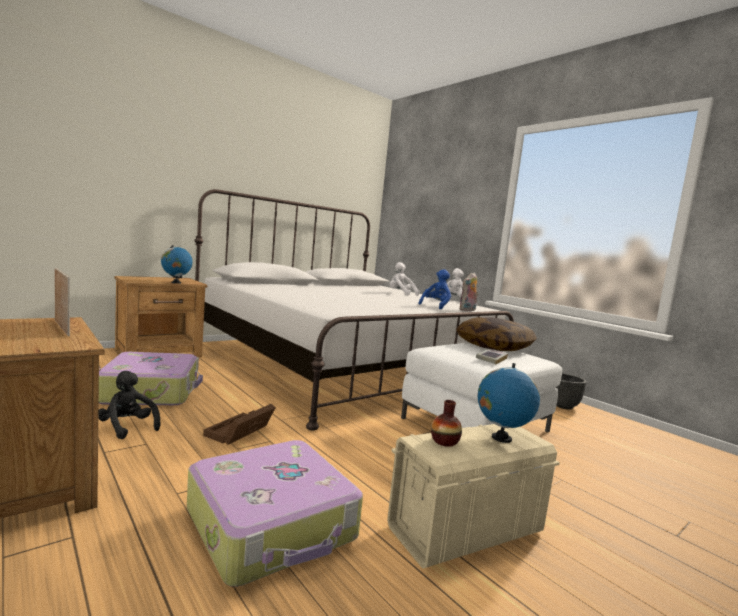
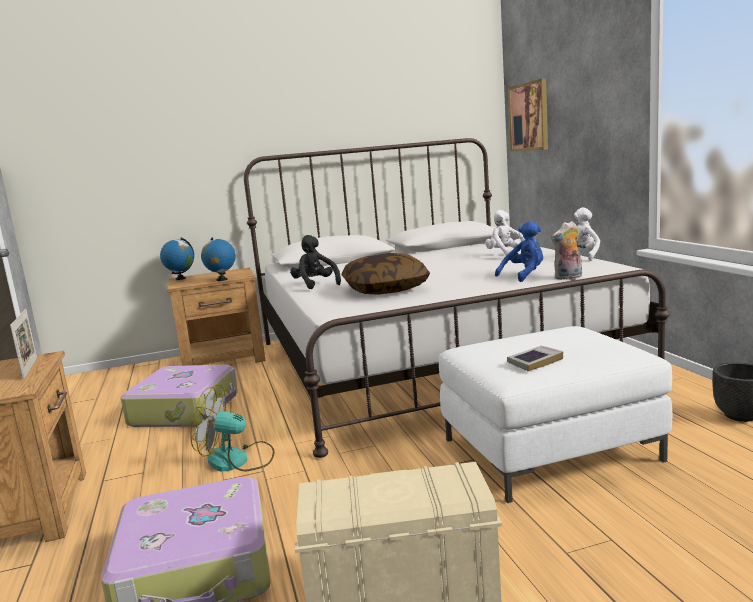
camera: 25 degrees right, 5 degrees up
(127, 427) = (138, 453): black plush toy -> black plush toy (315, 285)
(239, 433) = (237, 460): brown storage box -> fan
(404, 206) = (529, 117): none -> picture
(444, 441) = (345, 491): vase -> none
(494, 347) = (577, 336): pillow -> pillow (386, 289)
(501, 438) = (427, 487): globe -> globe (180, 278)

